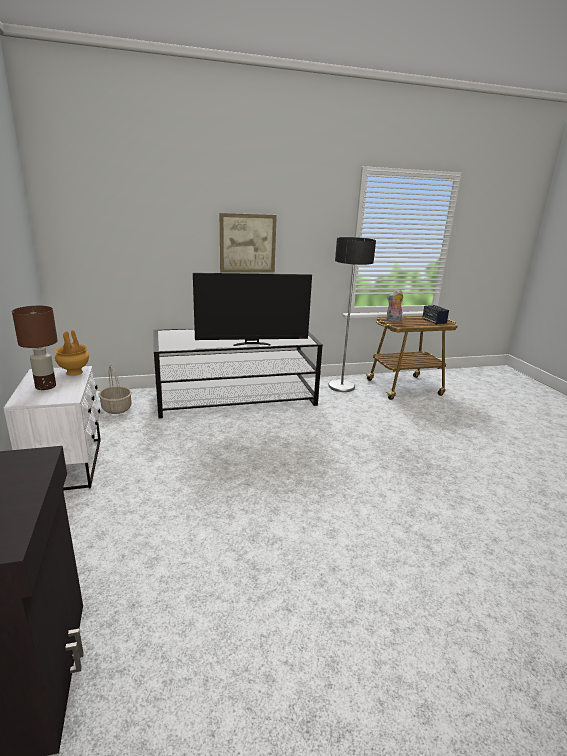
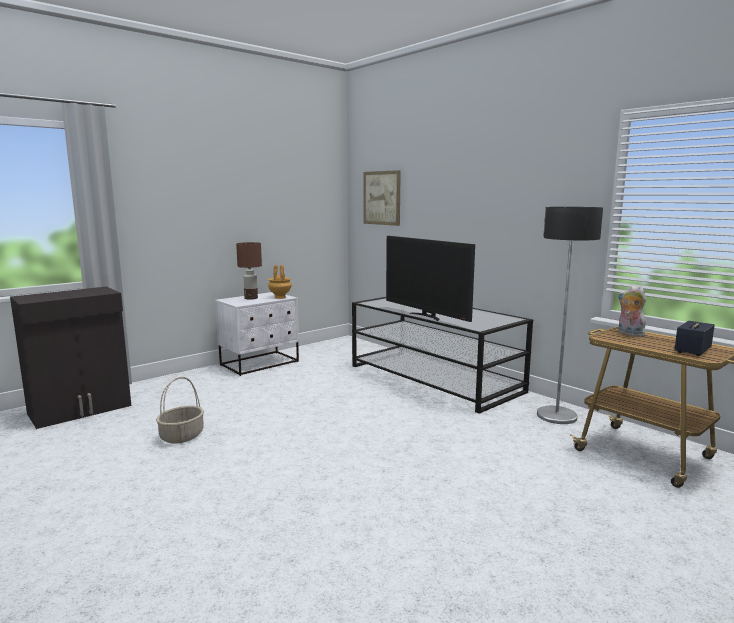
camera: 65 degrees right, 10 degrees down
(117, 408) = (349, 352): basket -> basket (182, 436)
(247, 243) = (482, 215): picture -> picture (381, 198)

